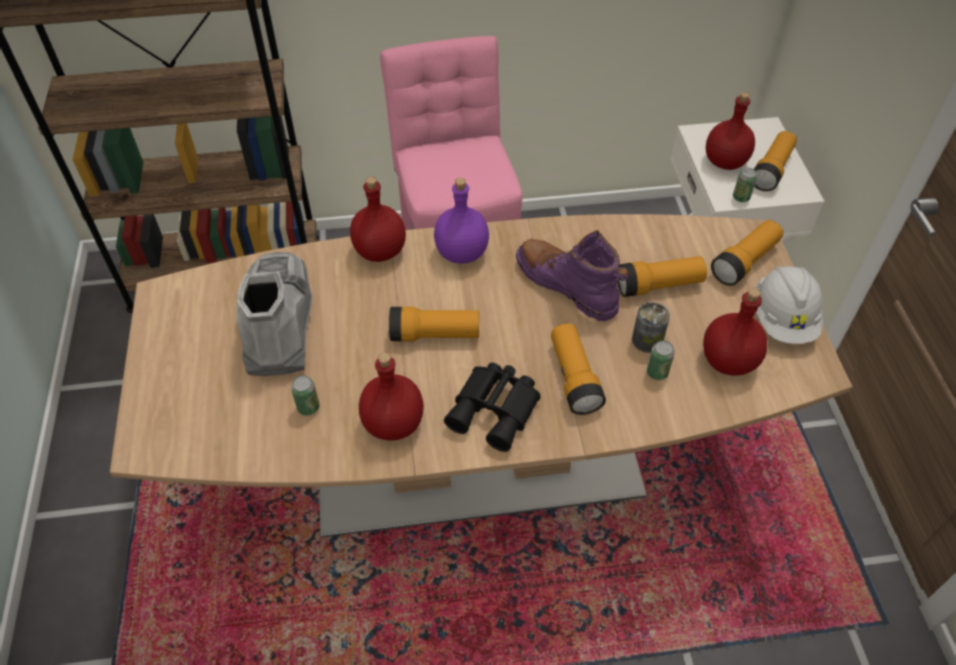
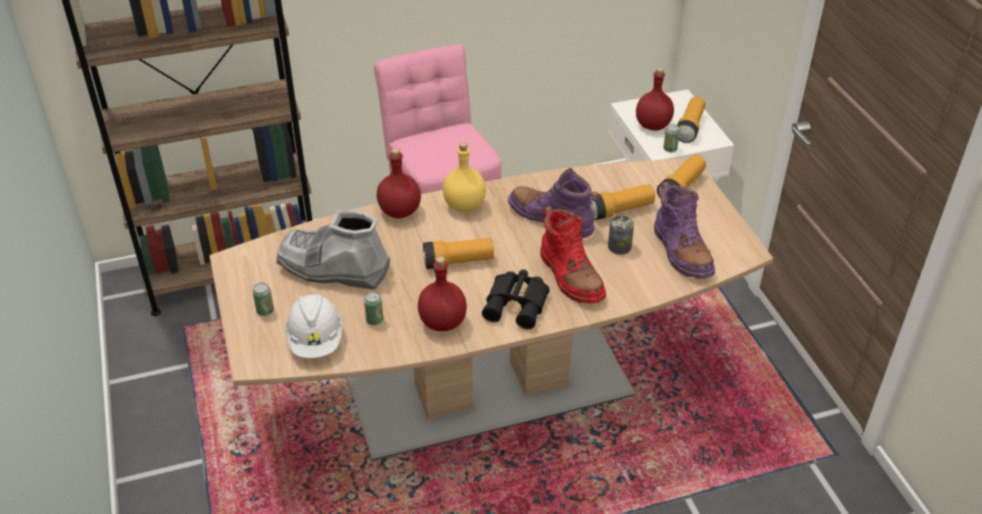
camera: 10 degrees left, 10 degrees down
(278, 322) = (333, 268): grey boot -> grey boot turned 60 degrees counterclockwise
(462, 252) = (464, 205): purple bottle -> yellow bottle
(574, 377) = (570, 277): flashlight -> red boot
(657, 372) = (631, 266): can -> can (265, 311)
(728, 360) = (681, 252): red bottle -> purple boot
(782, 319) = (716, 222): white hard hat -> white hard hat (316, 340)

